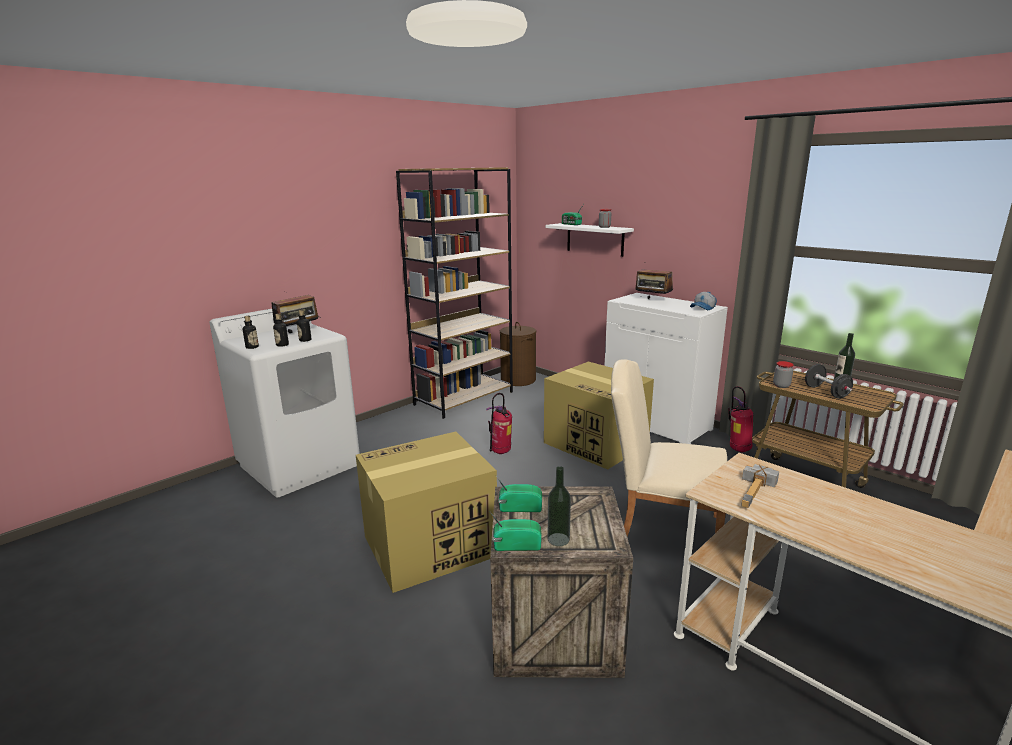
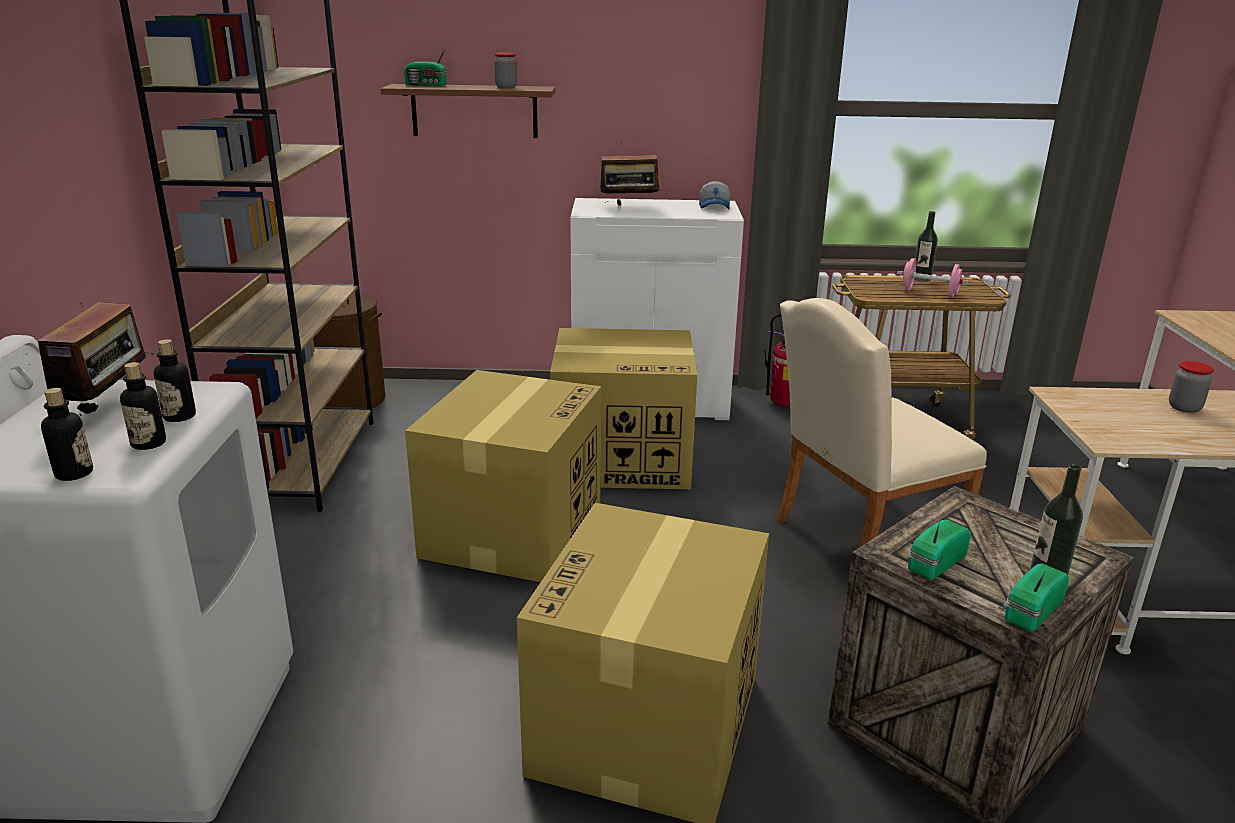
camera: 45 degrees left, 5 degrees up
(500, 452) = (513, 528): fire extinguisher -> cardboard box
(595, 239) = (474, 111): white shelf -> brown shelf
(758, 492) = (1133, 423): hammer -> none
(781, 385) = (884, 296): jar -> jar (1184, 408)
(826, 392) = (929, 293): black dumbbell -> pink dumbbell

